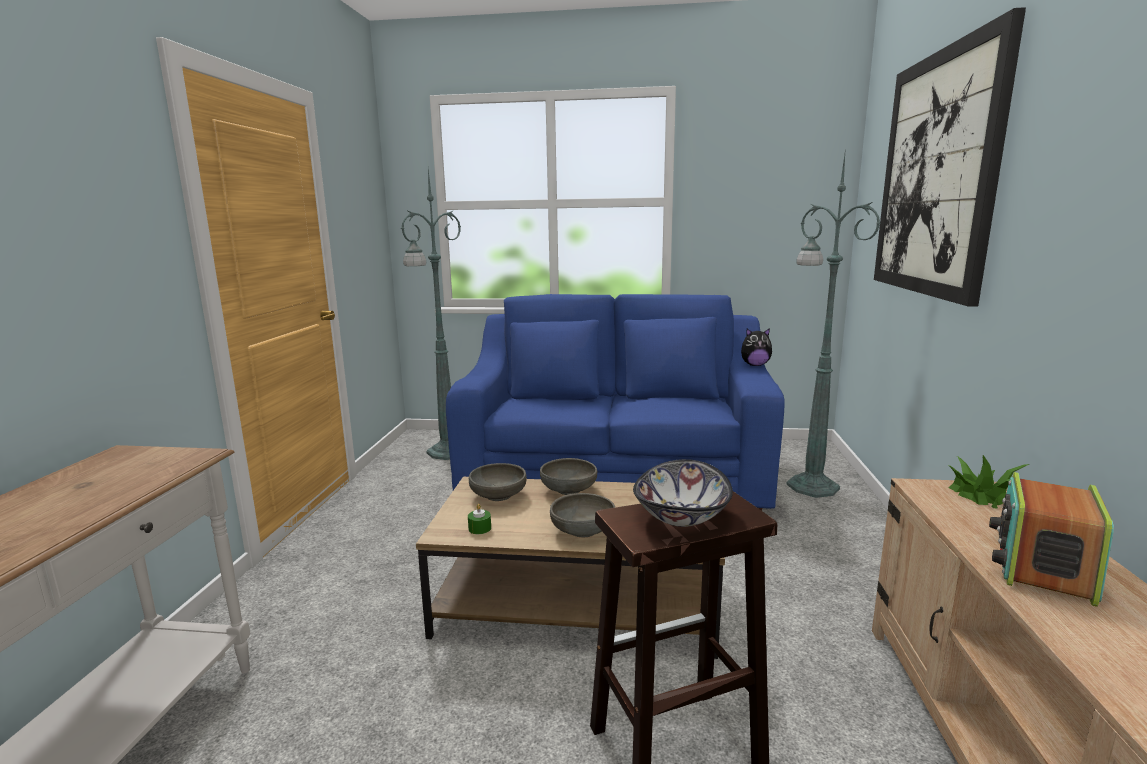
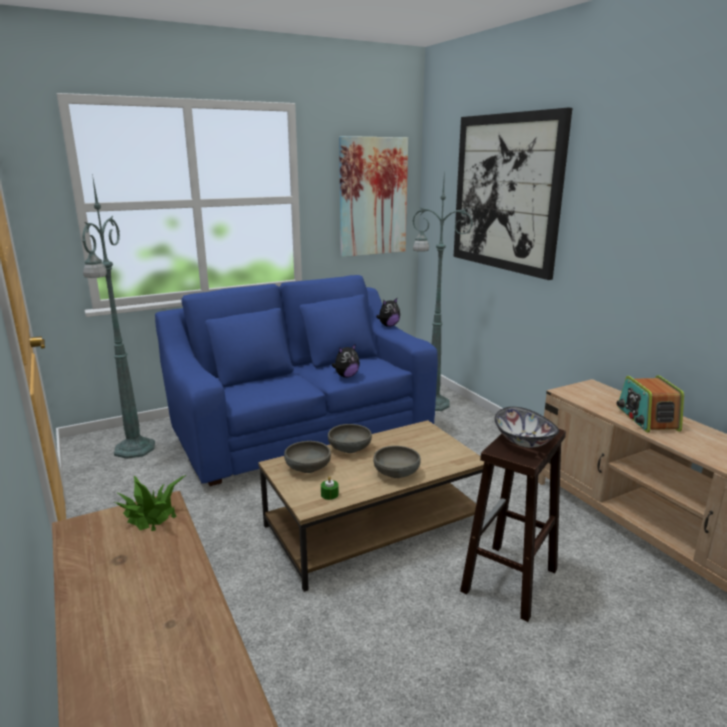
camera: 35 degrees left, 5 degrees up
(646, 411) = (346, 376): none -> plush toy
(779, 200) = (373, 197): none -> picture
(981, 495) = (591, 389): potted plant -> potted plant (150, 515)

